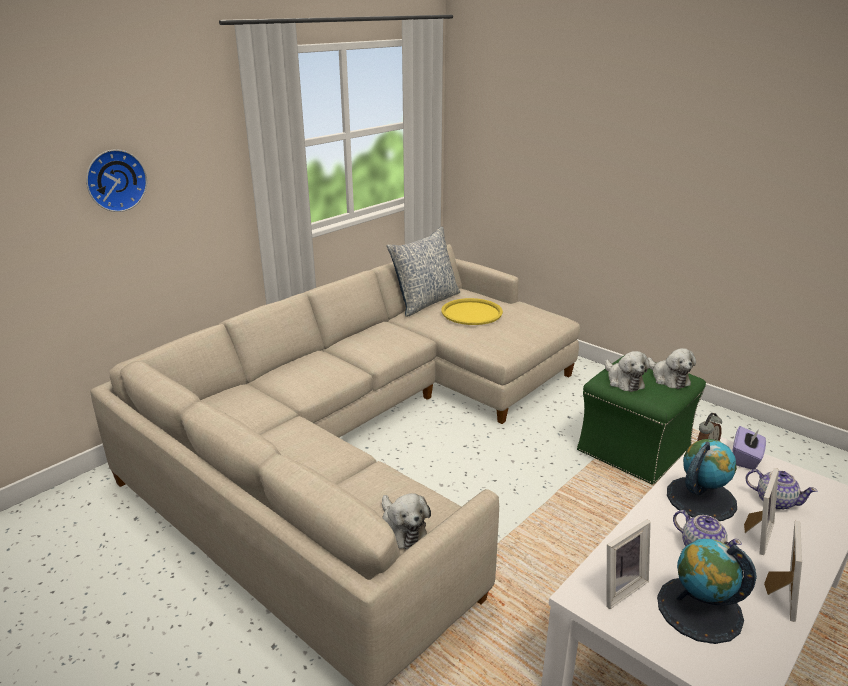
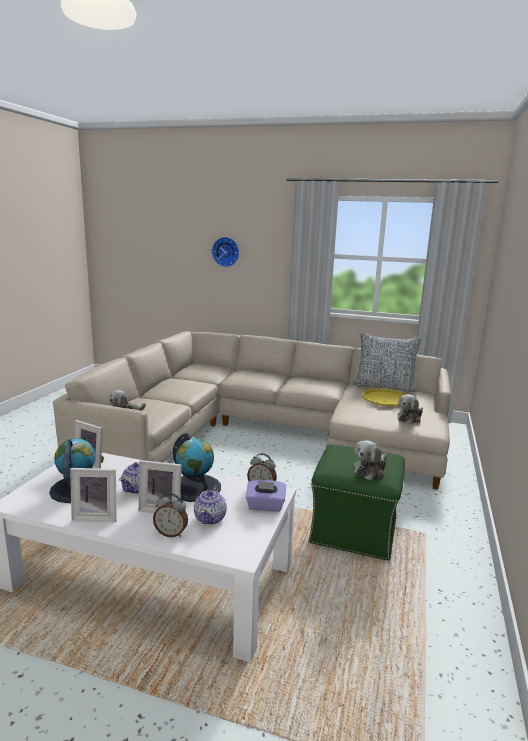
camera: 65 degrees right, 10 degrees down
(623, 381) = (342, 453): plush toy -> plush toy (410, 418)
(811, 536) = (171, 533): none -> alarm clock

